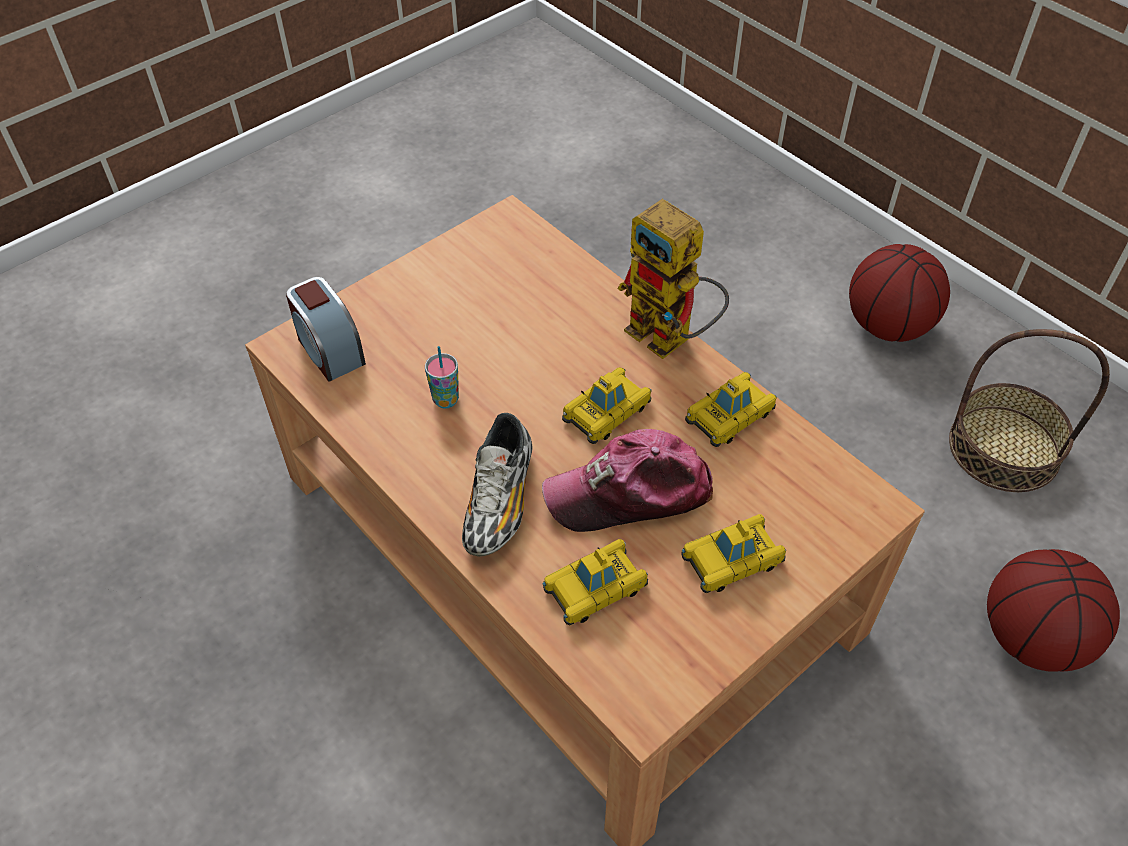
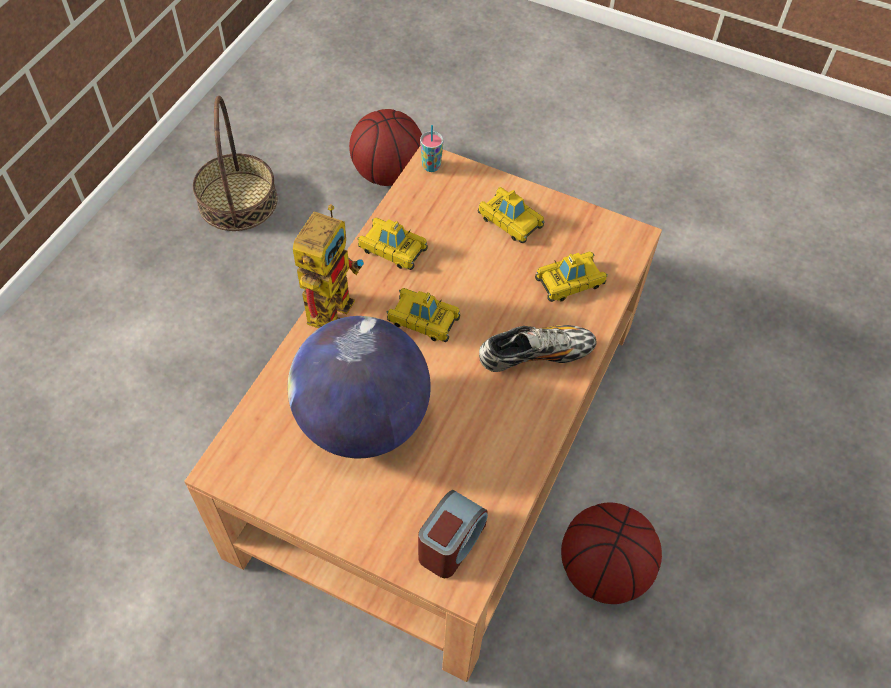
camera: 115 degrees left, 5 degrees up
(446, 400) = (462, 428): cup -> cup (431, 166)
(502, 323) = (362, 421): none -> globe
(595, 588) = (570, 281): toy car -> toy car turned 60 degrees counterclockwise
(630, 493) = (488, 285): cap -> none
(888, 325) = (128, 284): basketball -> basketball (602, 570)

